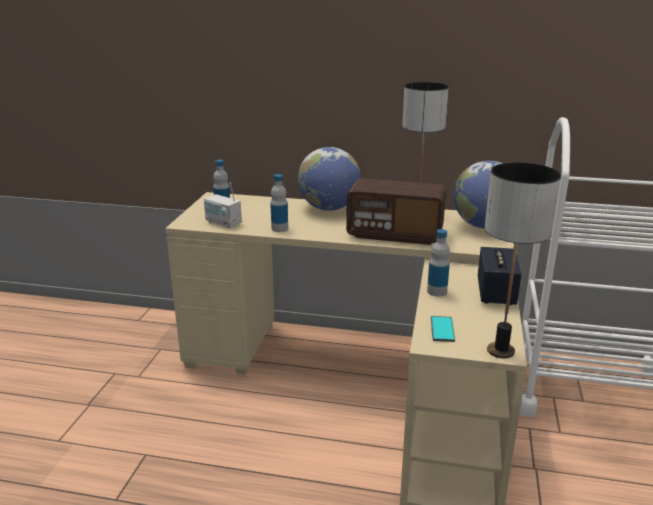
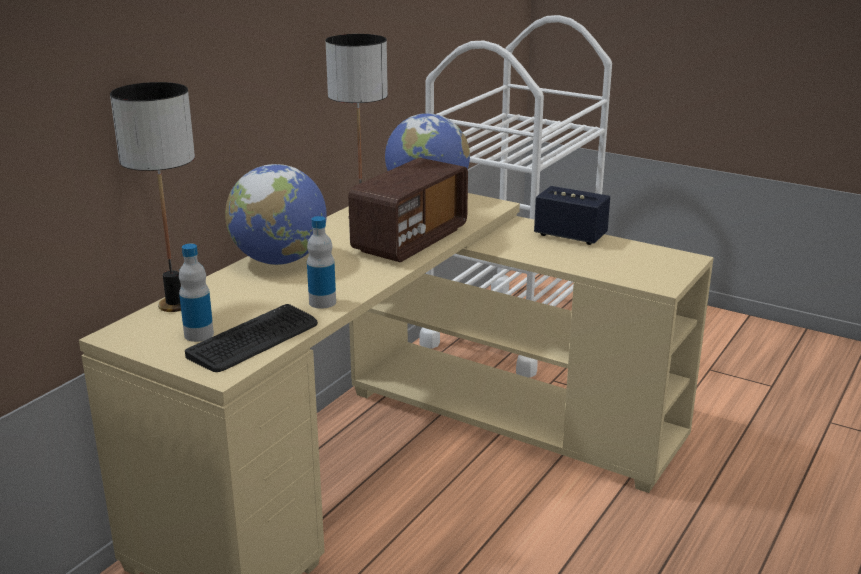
camera: 70 degrees left, 0 degrees up
(223, 223) = (254, 340): radio -> keyboard
(437, 291) = (551, 259): bottle -> none
(442, 329) = (635, 274): phone -> none
(501, 351) = (686, 260): table lamp -> table lamp (175, 305)

